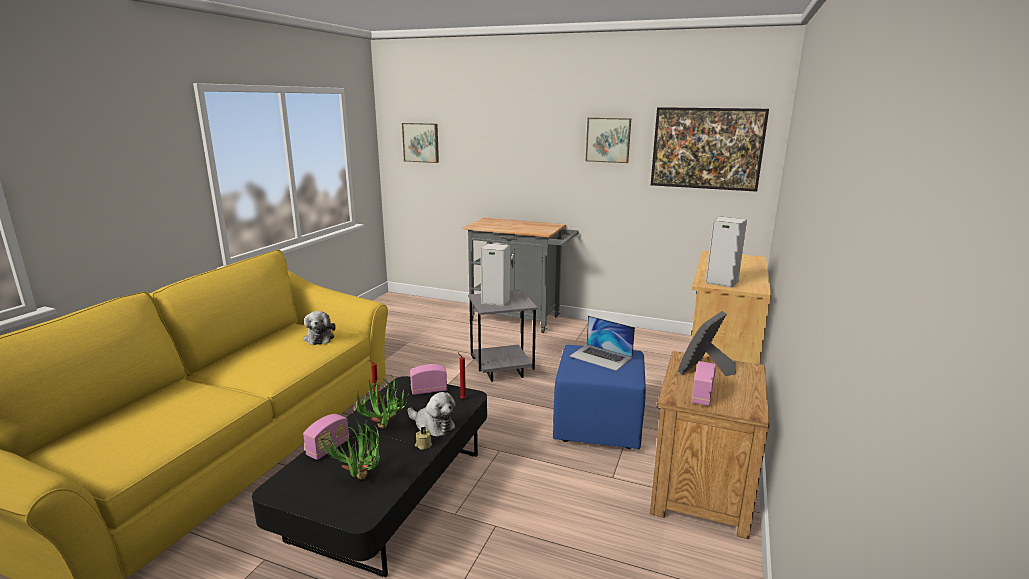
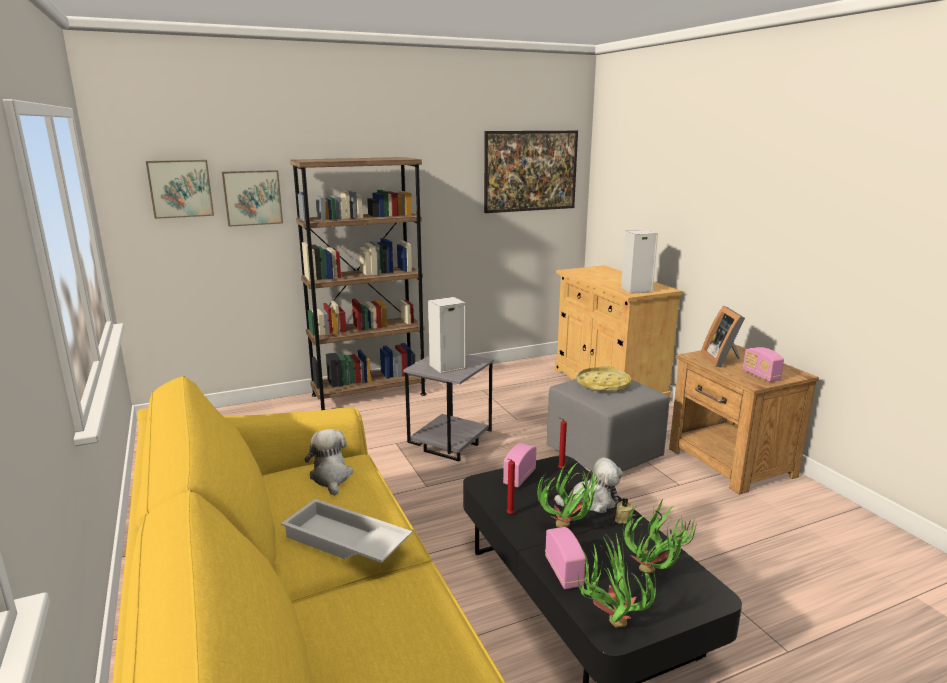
camera: 45 degrees left, 0 degrees up
(254, 367) = (344, 542): none -> white tray
(286, 484) = (608, 622): none -> potted plant
(319, 338) = (331, 477): plush toy -> plush toy turned 135 degrees counterclockwise
(520, 319) = (369, 395): grey cart -> brown bookcase
(598, 427) = (605, 455): blue ottoman -> grey ottoman
(601, 357) = (603, 384): laptop -> yellow tray
(608, 140) = (438, 168): picture -> picture (252, 197)

